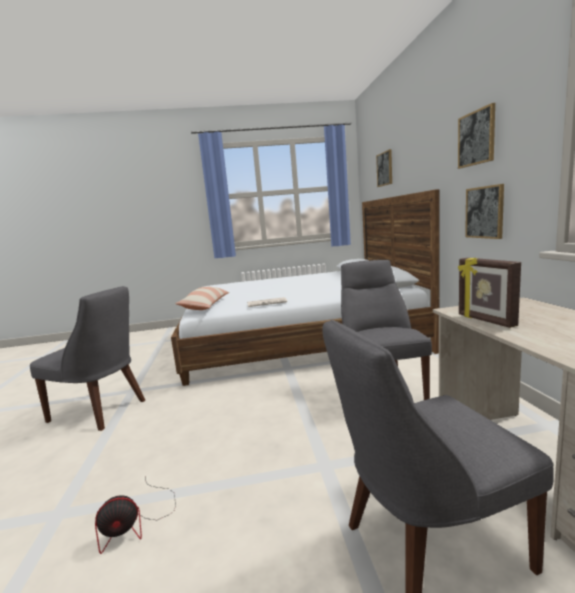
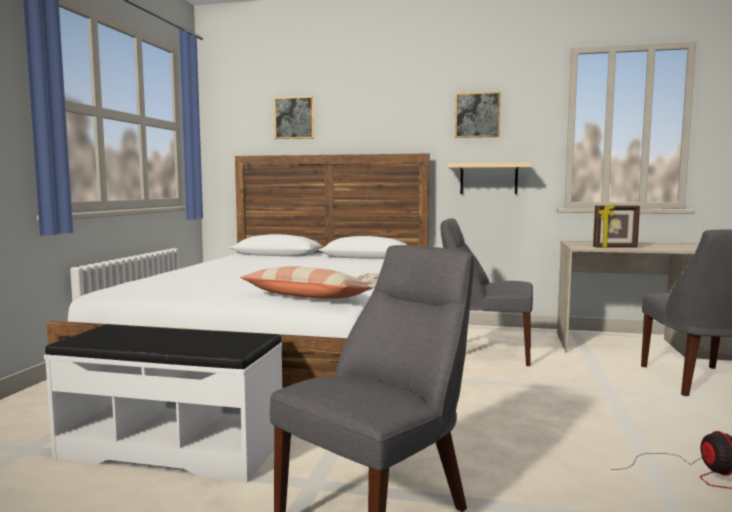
camera: 70 degrees left, 5 degrees down
(166, 358) = (173, 447): none -> white bench
(484, 212) = (488, 179): picture -> beige shelf

